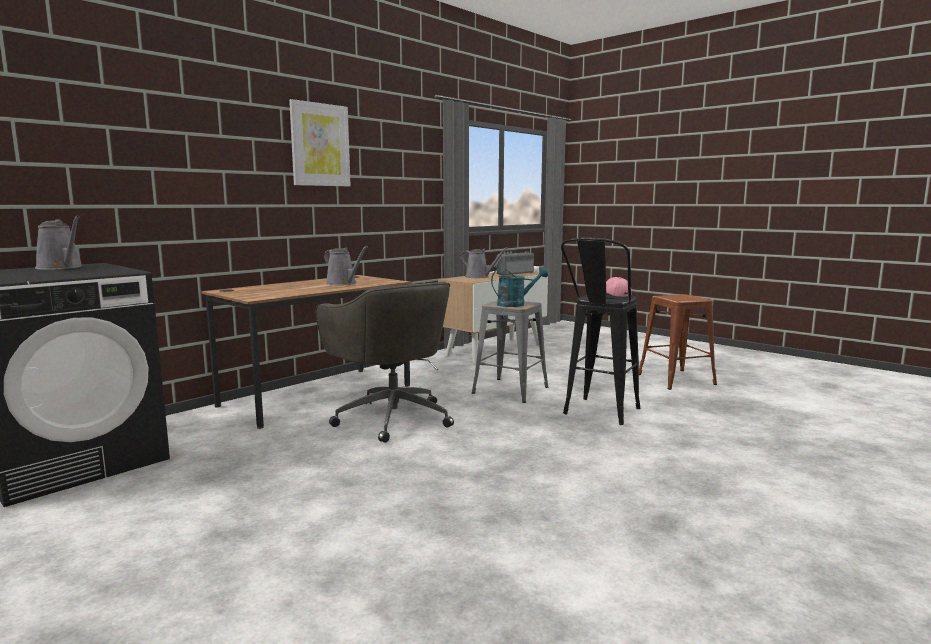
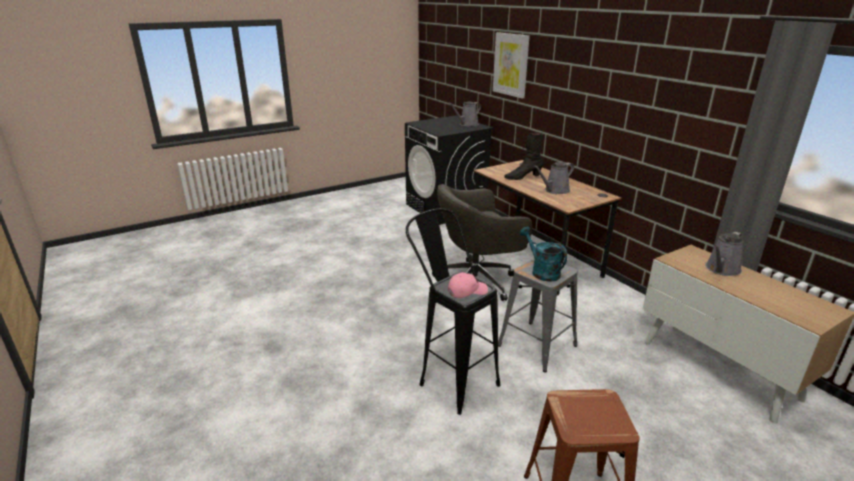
camera: 105 degrees right, 15 degrees up
(292, 289) = (522, 177): none -> black boot
(320, 145) = (616, 72): picture -> picture (511, 64)
(513, 273) = (786, 302): radio -> none
(516, 304) = (541, 271): turquoise watering can -> turquoise watering can turned 150 degrees clockwise

